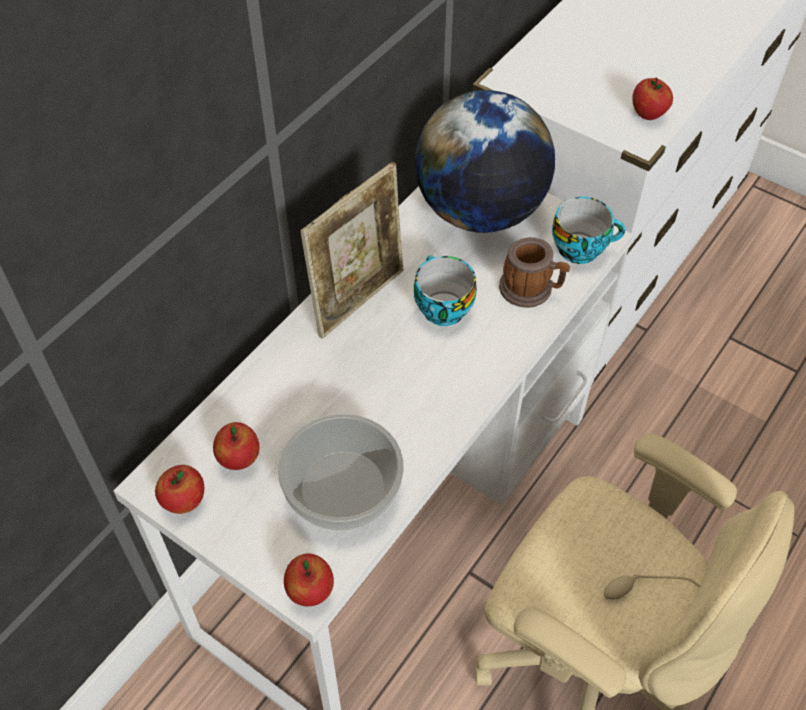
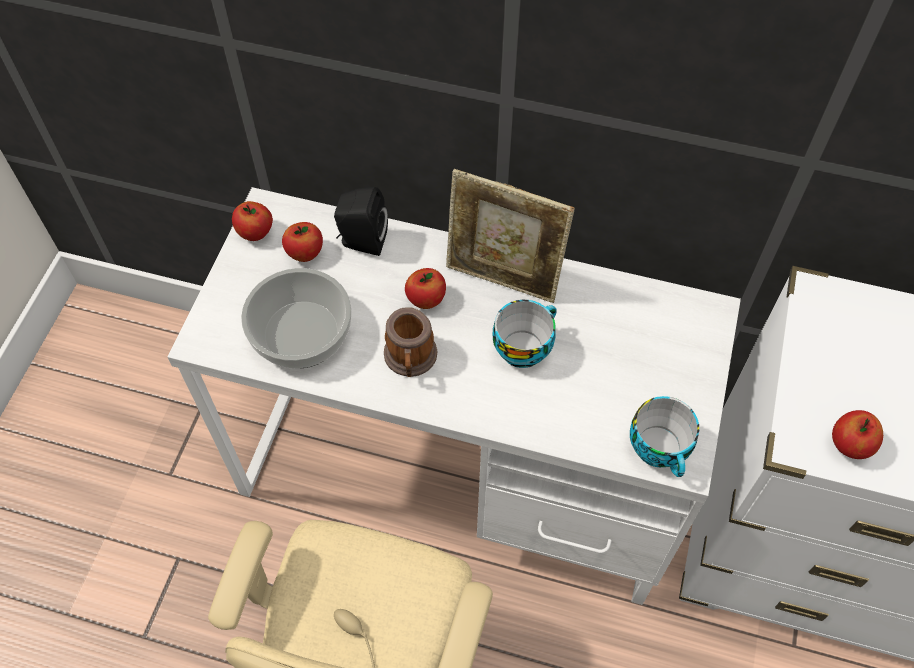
camera: 70 degrees right, 5 degrees up
(251, 402) = (361, 241): none -> black speaker
(310, 591) = (202, 342): apple -> apple (426, 300)
(480, 211) = (662, 344): globe -> none
(531, 289) = (582, 417): mug -> mug (410, 360)

